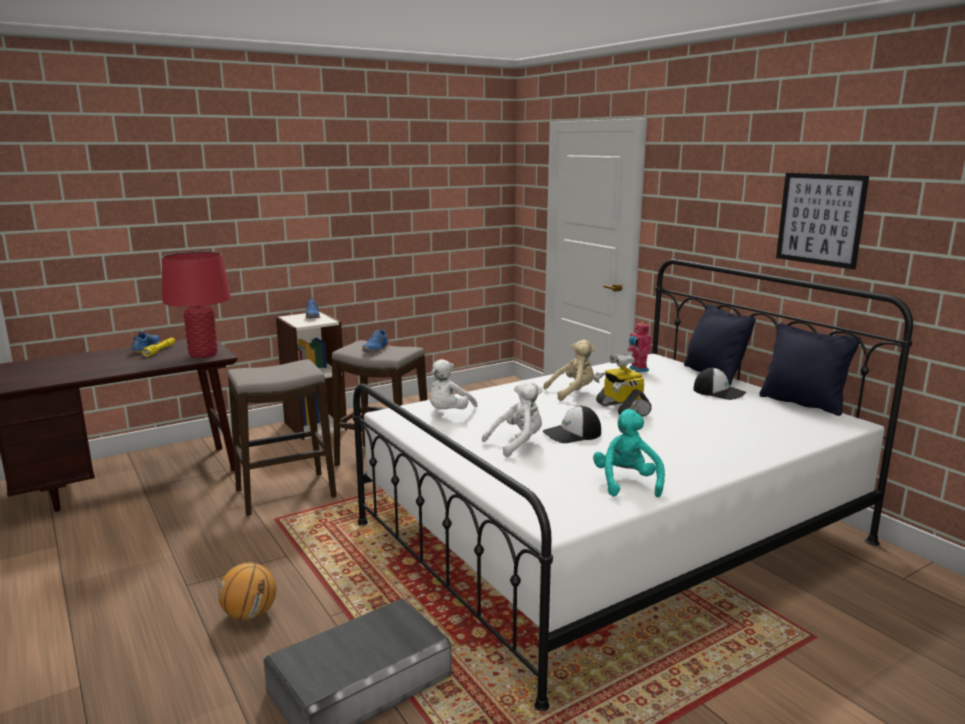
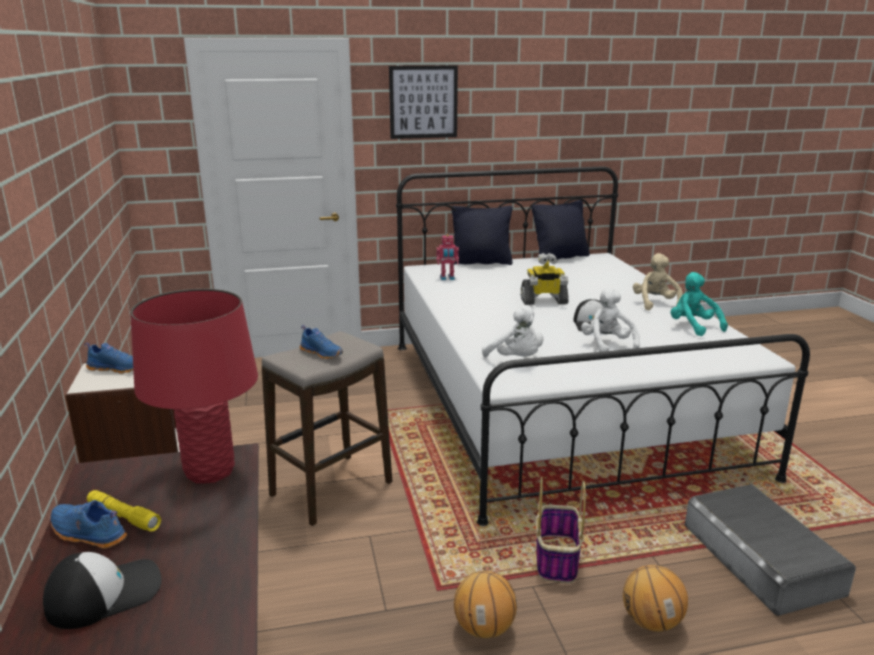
camera: 70 degrees left, 5 degrees up
(236, 542) = (484, 628): none -> basketball
(285, 494) = (367, 576): stool -> none
(324, 562) = (556, 559): none -> basket
(572, 392) = (491, 308): beige plush toy -> beige plush toy (655, 304)
(626, 483) = (693, 327): turquoise plush toy -> turquoise plush toy turned 45 degrees clockwise
(719, 392) = (522, 269): cap -> cap (105, 593)
(820, 219) = (541, 121): picture -> picture (423, 102)

